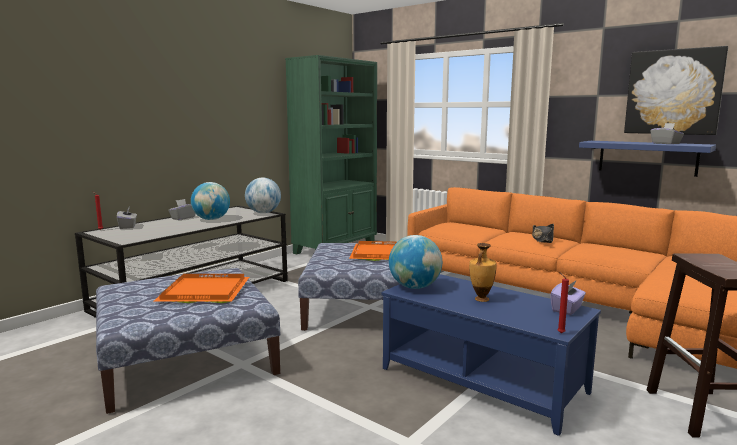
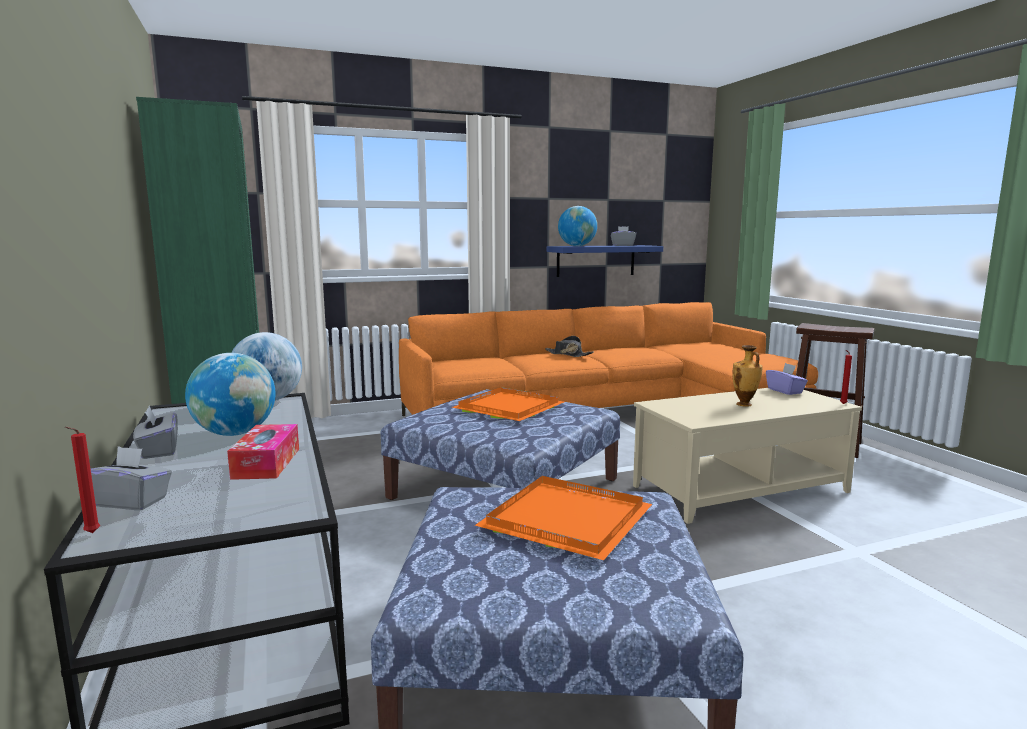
camera: 60 degrees left, 0 degrees up
(177, 229) = (266, 463): none -> tissue box
(415, 287) = (688, 415): globe -> globe (577, 246)
(483, 379) = (739, 488): blue coffee table -> beige coffee table
(673, 92) = (611, 197): picture -> none

